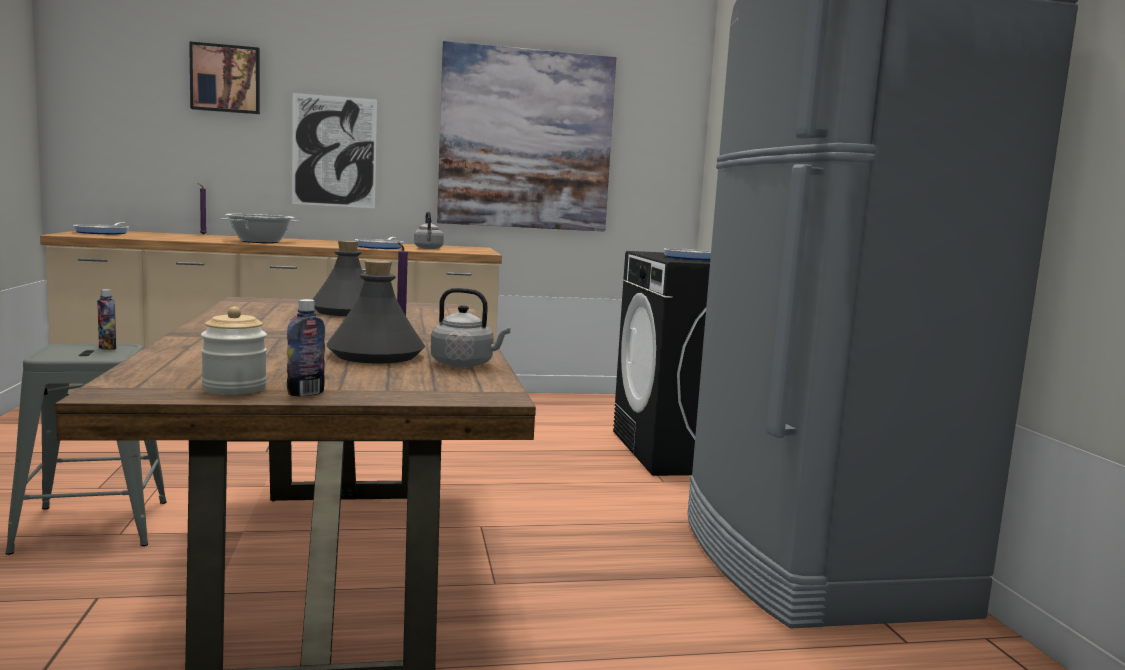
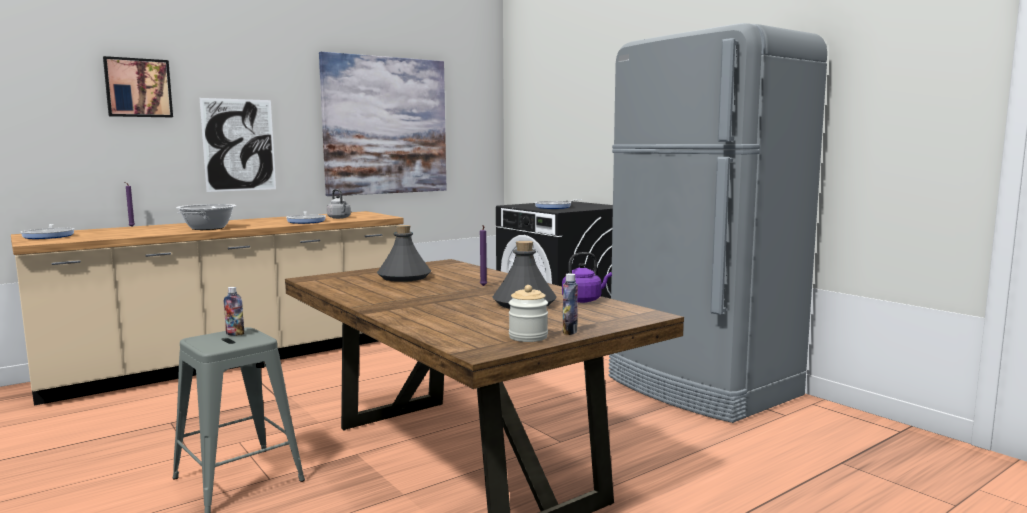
camera: 25 degrees left, 0 degrees up
(465, 364) = (584, 300): grey kettle -> purple kettle

